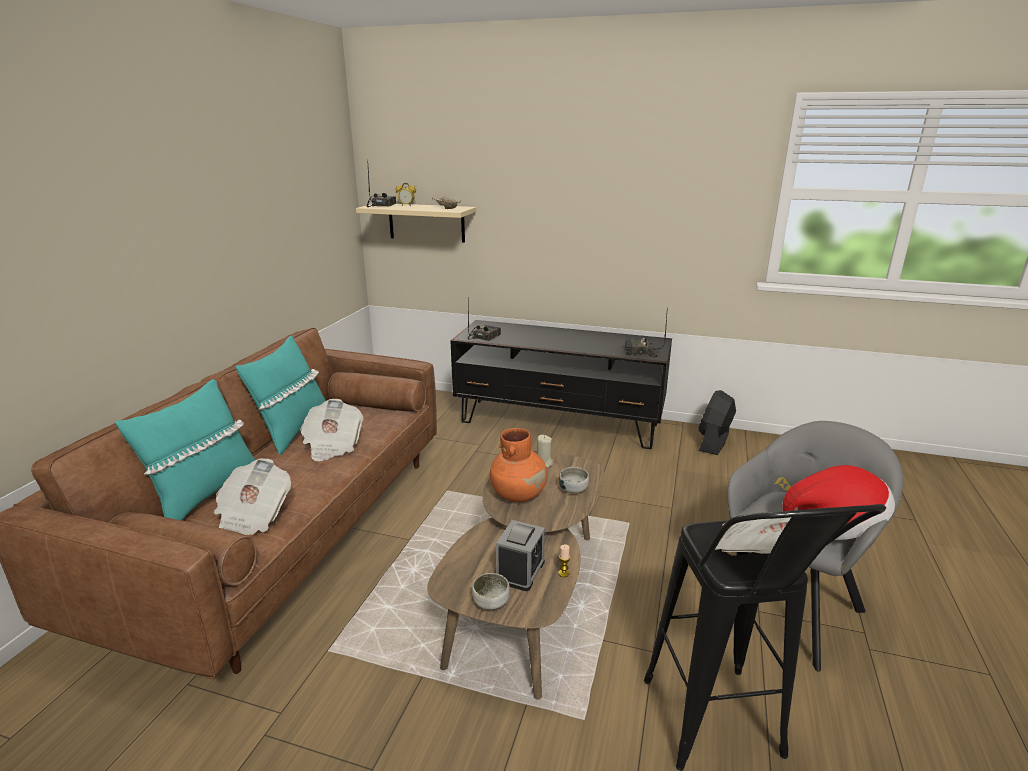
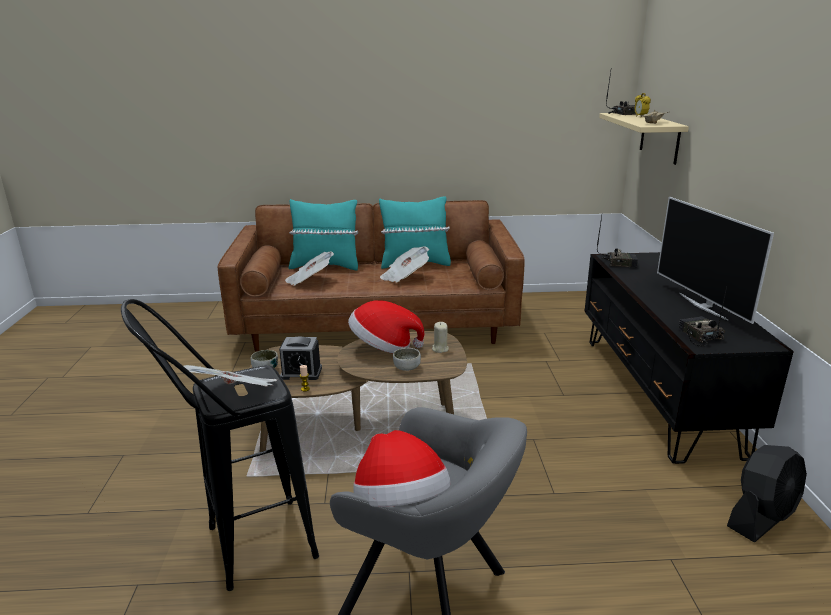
camera: 70 degrees right, 0 degrees up
(519, 494) = (384, 347): orange vase -> hat
(592, 338) = (703, 306): none -> television
(713, 442) = (761, 517): black fan -> black fan turned 135 degrees clockwise

